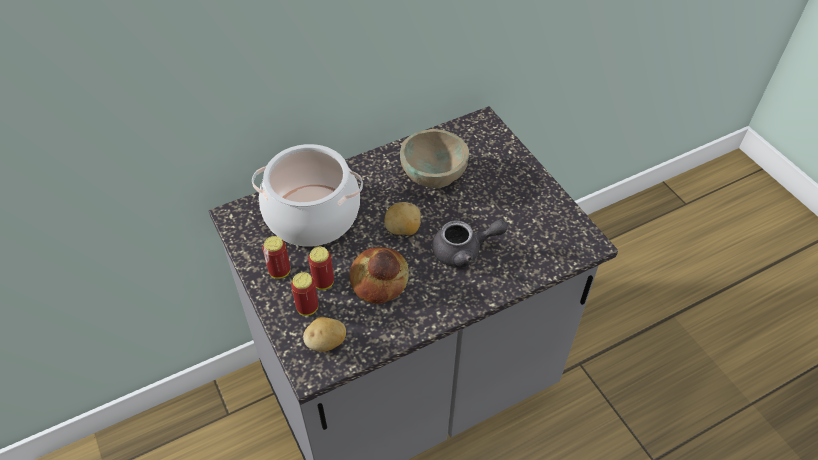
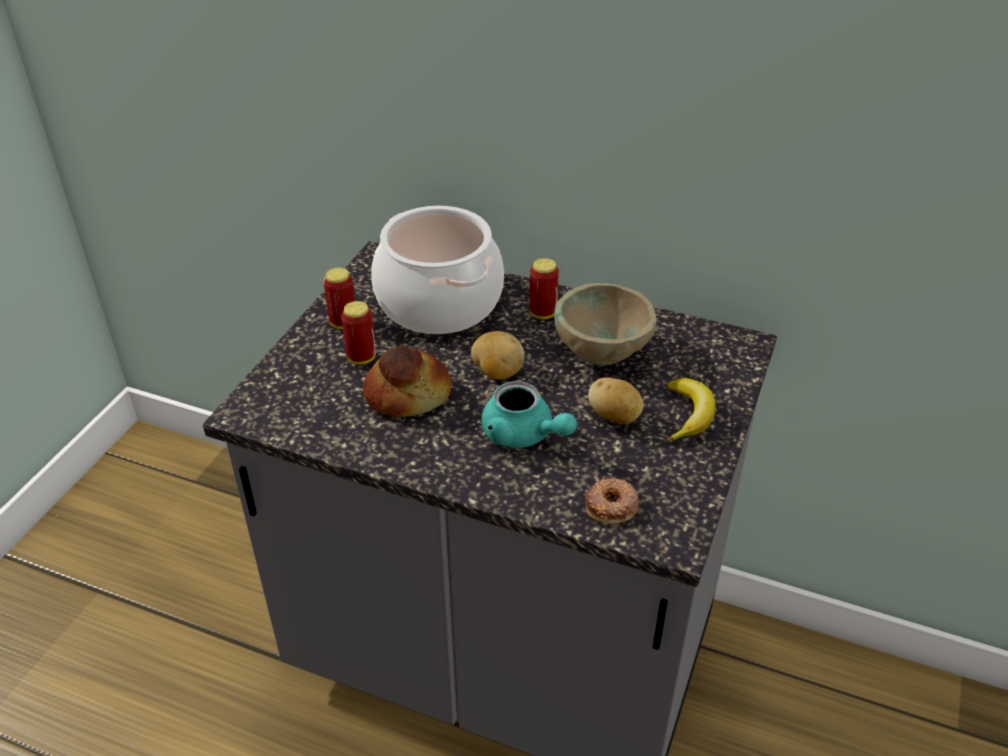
camera: 50 degrees right, 10 degrees down
(307, 308) = (318, 366): can -> can (543, 313)
(326, 343) = (287, 403): potato -> potato (614, 417)
(464, 251) = (524, 435): grey teapot -> turquoise teapot
(513, 178) = (688, 415): none -> banana
(547, 250) = (612, 505): none -> donut

